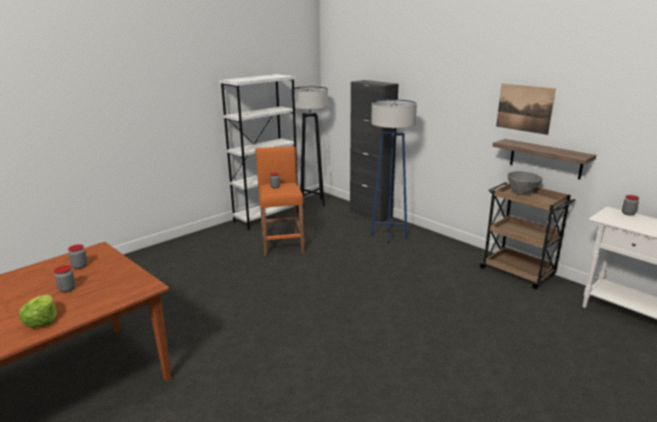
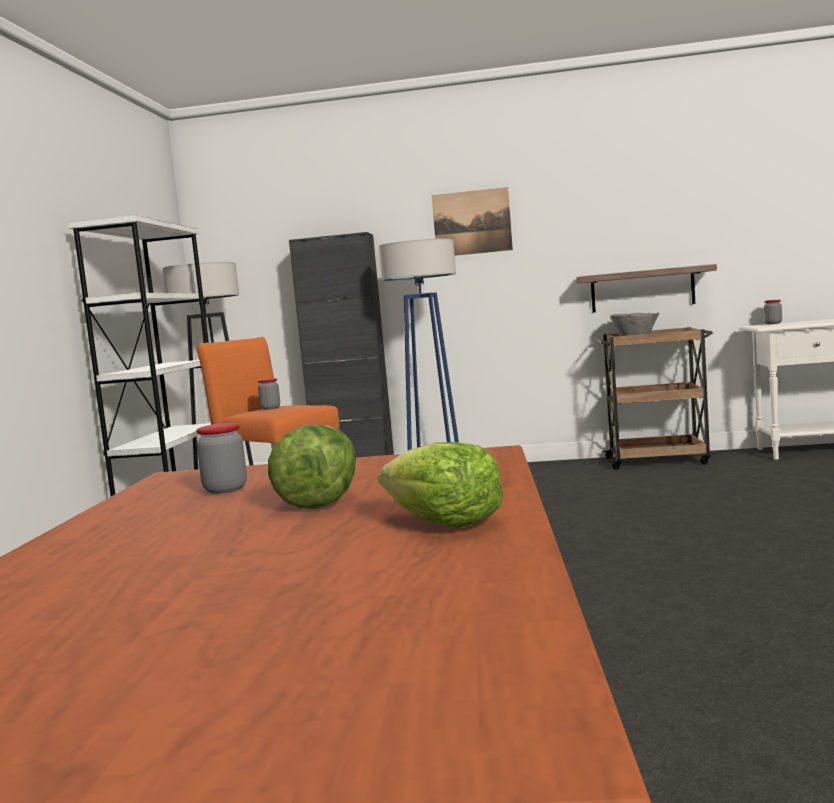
camera: 40 degrees left, 15 degrees down
(67, 289) = (321, 500): jar -> lettuce
(524, 108) = (597, 227): picture -> picture (472, 222)

